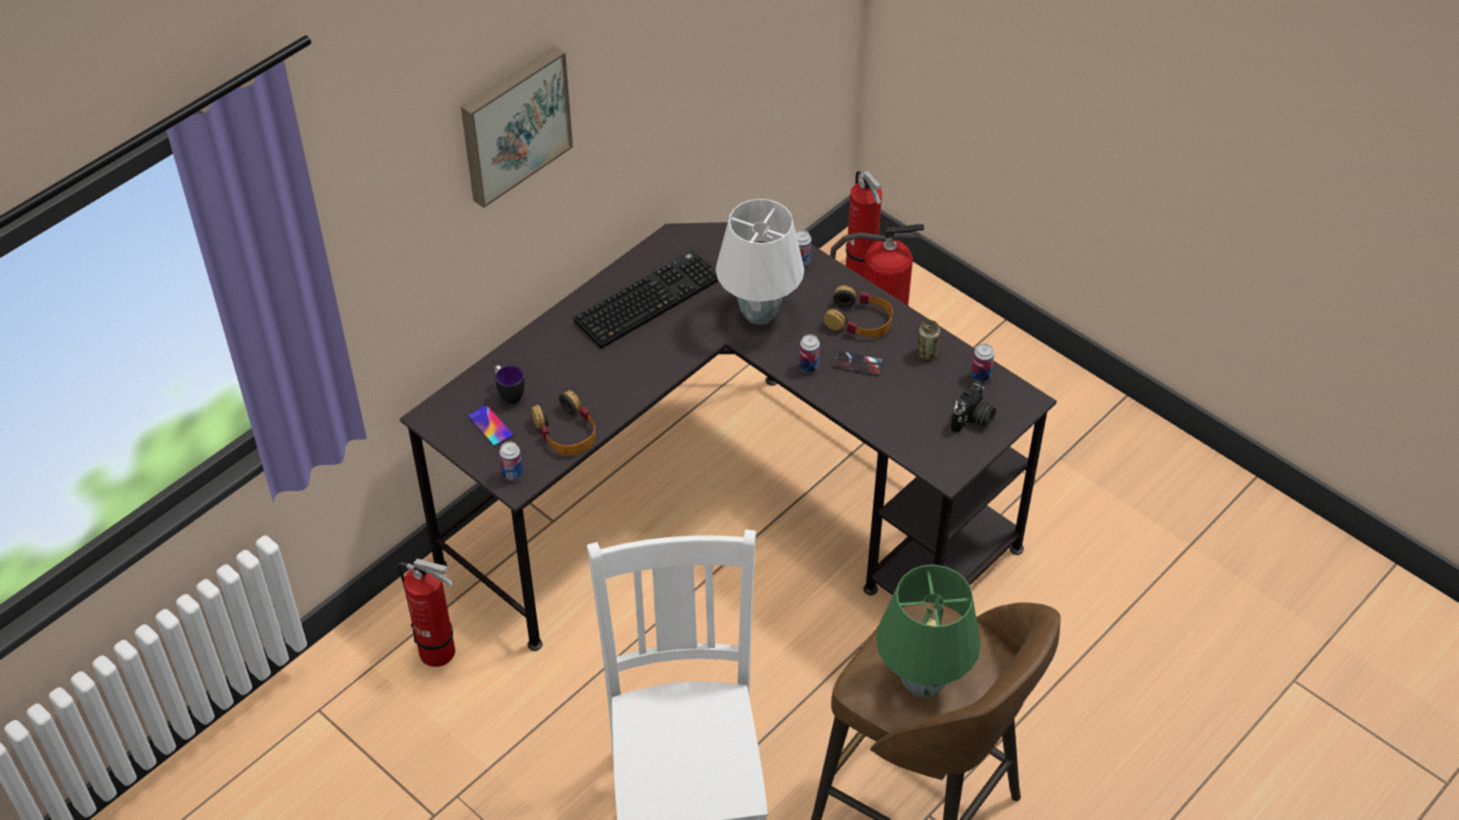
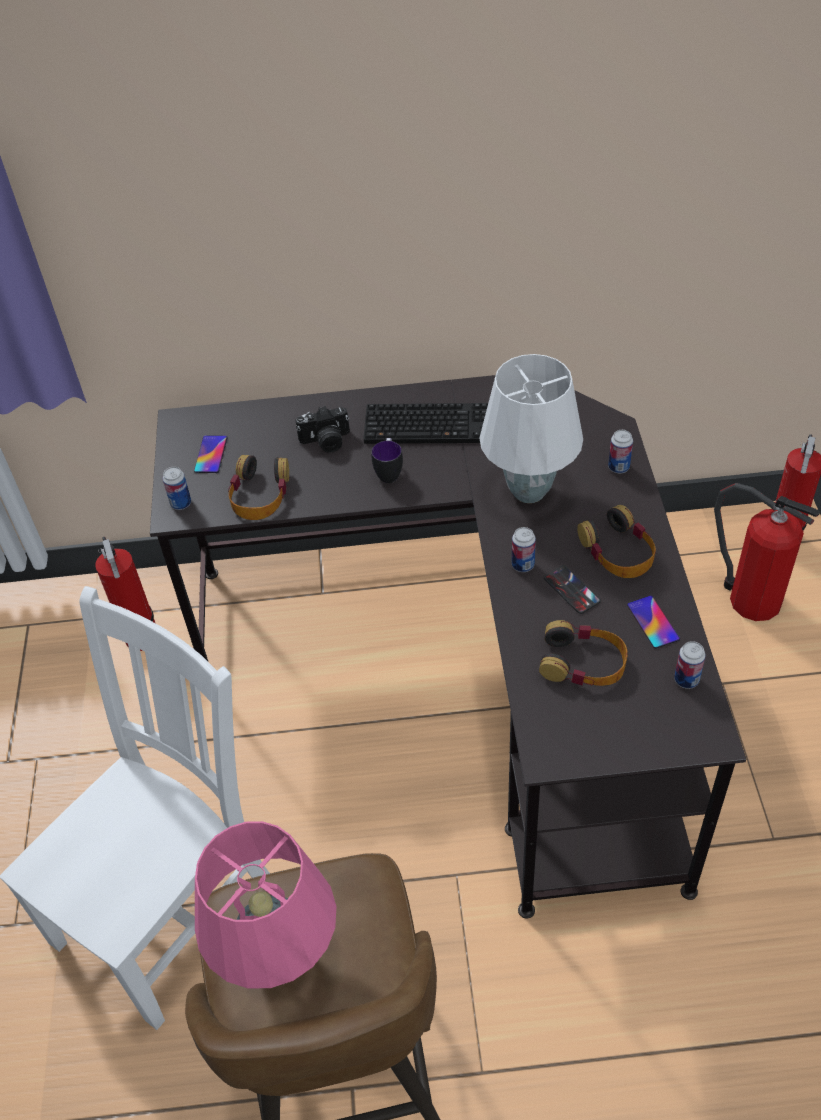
camera: 45 degrees right, 0 degrees up
(509, 394) = (253, 438): mug -> mug (389, 472)
(513, 124) = (322, 153): picture -> none
(911, 404) = (583, 662): none -> headphones
(922, 682) = (281, 958): green table lamp -> pink table lamp
(926, 353) = (653, 622): can -> phone
(973, 419) = (631, 719): camera -> camera (326, 442)

